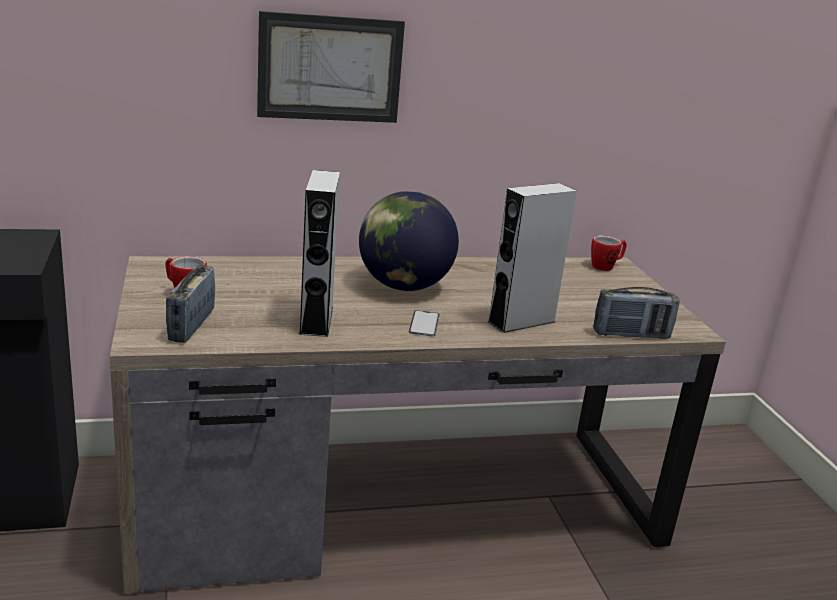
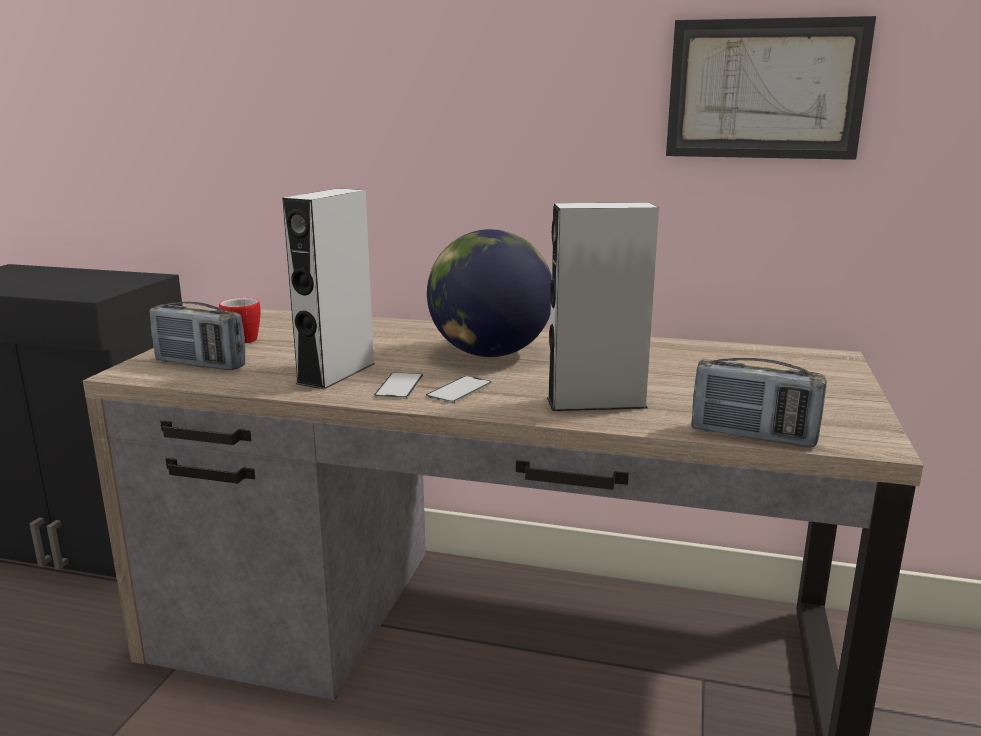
camera: 30 degrees right, 5 degrees down
(191, 325) = (200, 364): radio -> radio turned 105 degrees counterclockwise
(330, 68) = (435, 93): picture -> picture (765, 89)
(378, 326) = (399, 386): none -> phone
(606, 266) = (811, 358): mug -> none

